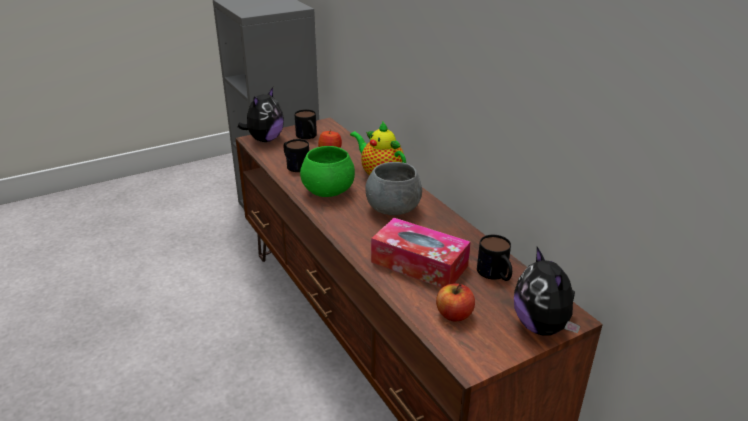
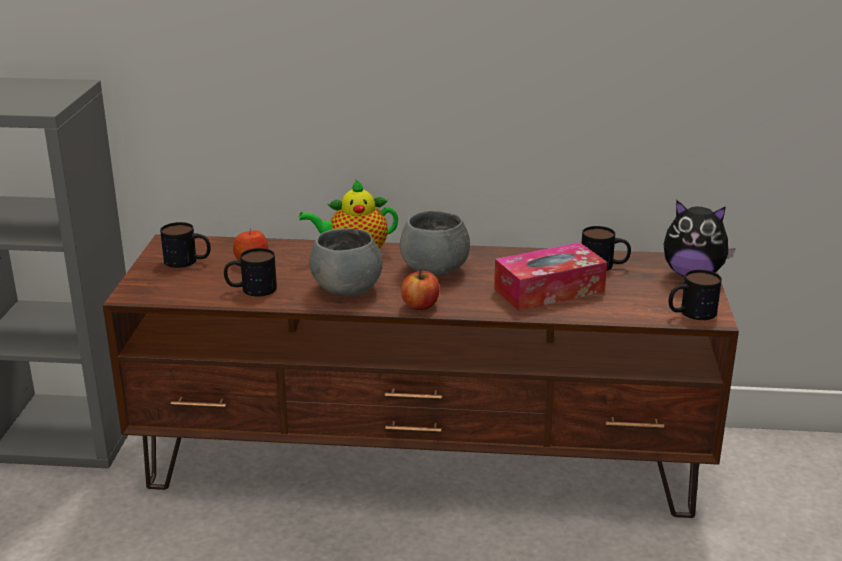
camera: 55 degrees left, 5 degrees down
(265, 139) = (147, 288): plush toy -> none
(329, 191) = (347, 289): green bowl -> grey bowl
(454, 315) = (642, 302): apple -> apple (420, 305)
(465, 348) = (690, 313): none -> mug

